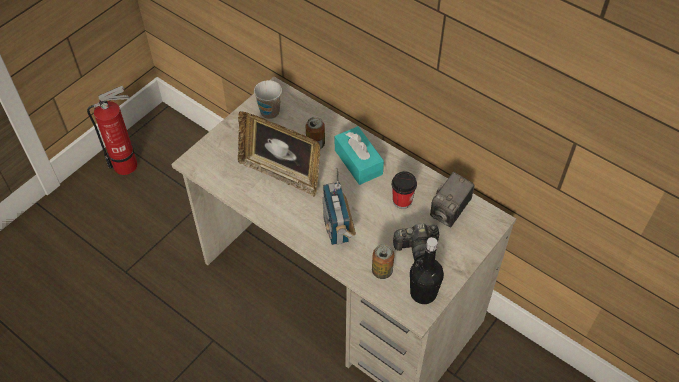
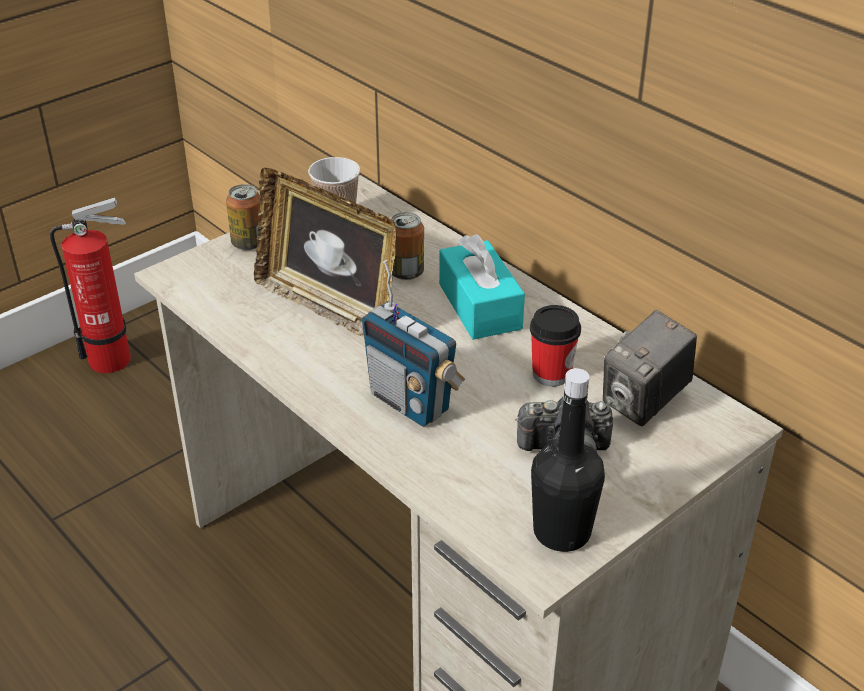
camera: 10 degrees right, 15 degrees down
(337, 229) = (410, 402): radio -> radio turned 45 degrees counterclockwise
(382, 271) = (483, 482): can -> can (248, 243)

